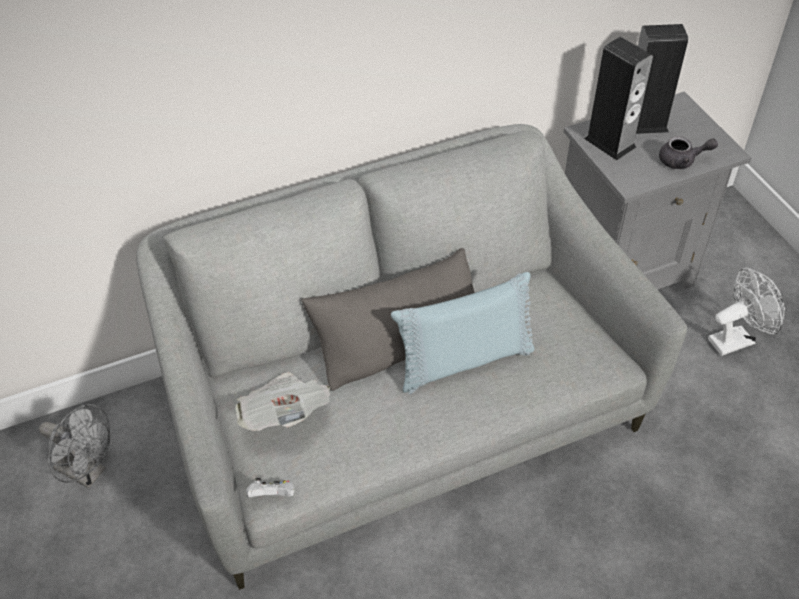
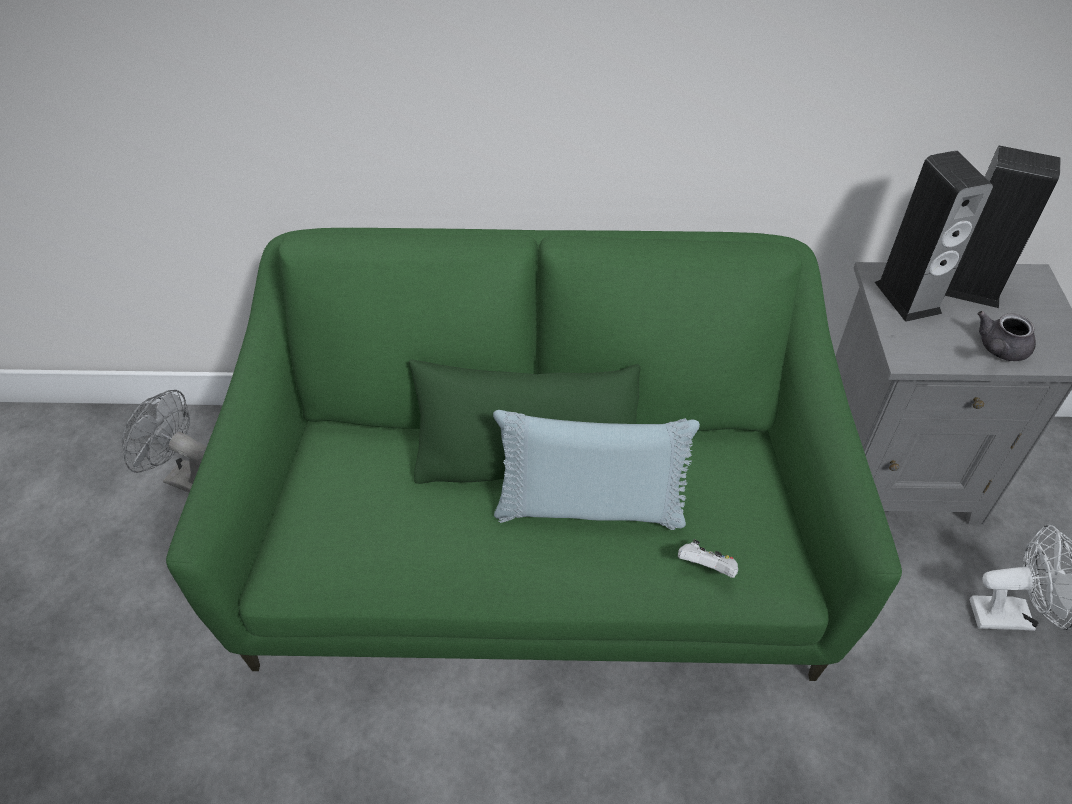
camera: 25 degrees right, 0 degrees up
(87, 472) = (185, 478): grey fan -> grey fan turned 150 degrees clockwise
(272, 496) = (278, 580): white game controller -> white game controller (706, 568)
(284, 415) = (347, 491): newspaper -> none
(400, 413) = (535, 543): grey sofa -> green sofa
(682, 161) = (999, 350): grey teapot -> grey teapot turned 105 degrees clockwise

